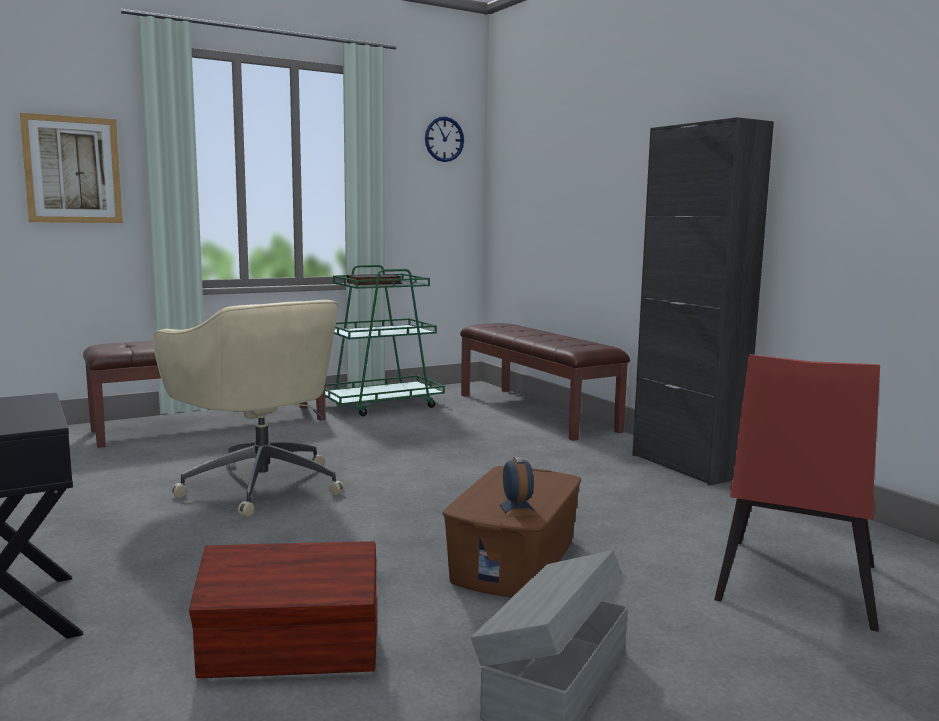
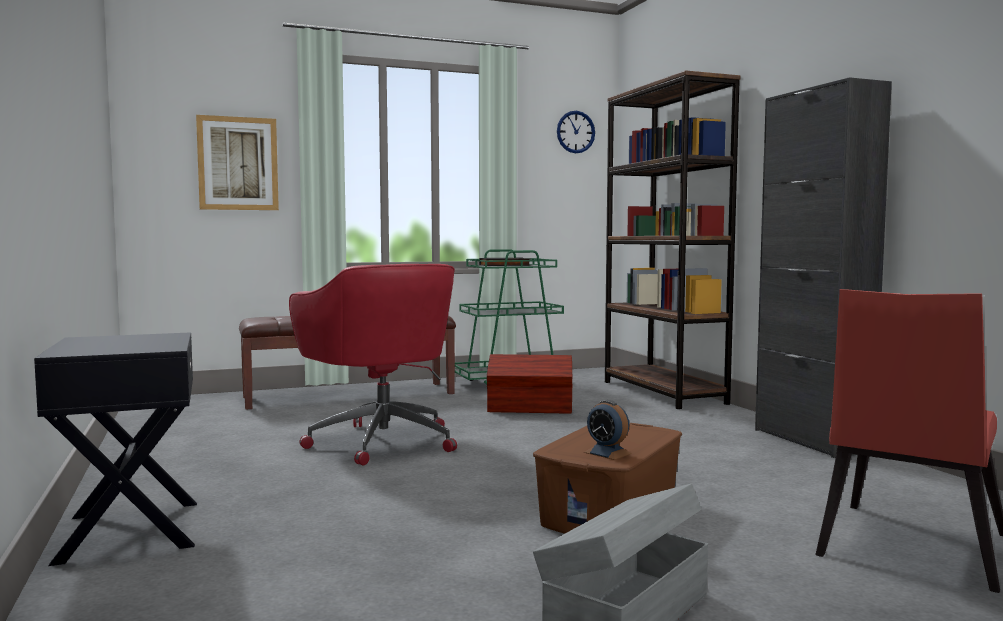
camera: 10 degrees right, 5 degrees down
(260, 484) = (381, 441): beige office chair -> red office chair
(292, 654) = (375, 573): brown storage box -> brown storage box (530, 409)
(517, 509) = (607, 453): alarm clock -> alarm clock turned 135 degrees clockwise
(536, 412) = (663, 392): brown bench -> brown bookcase

